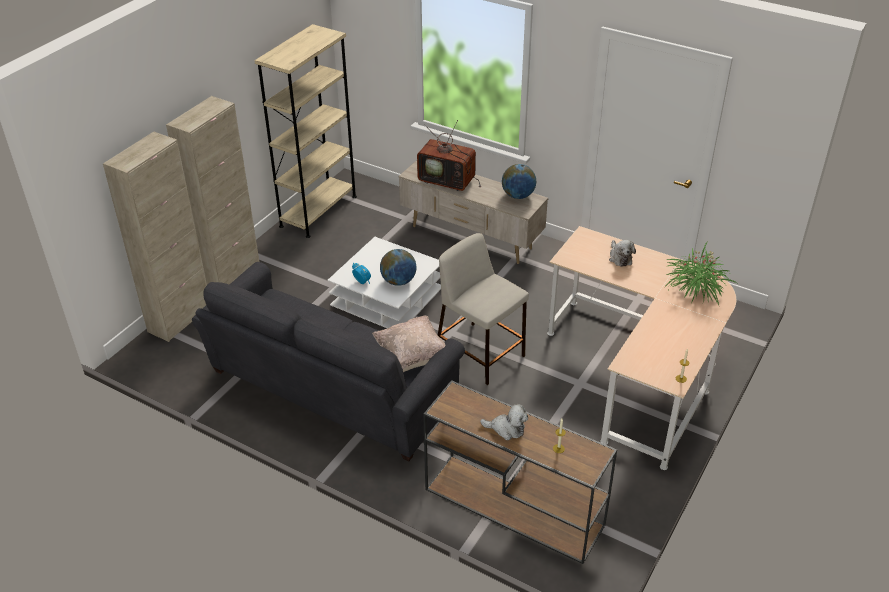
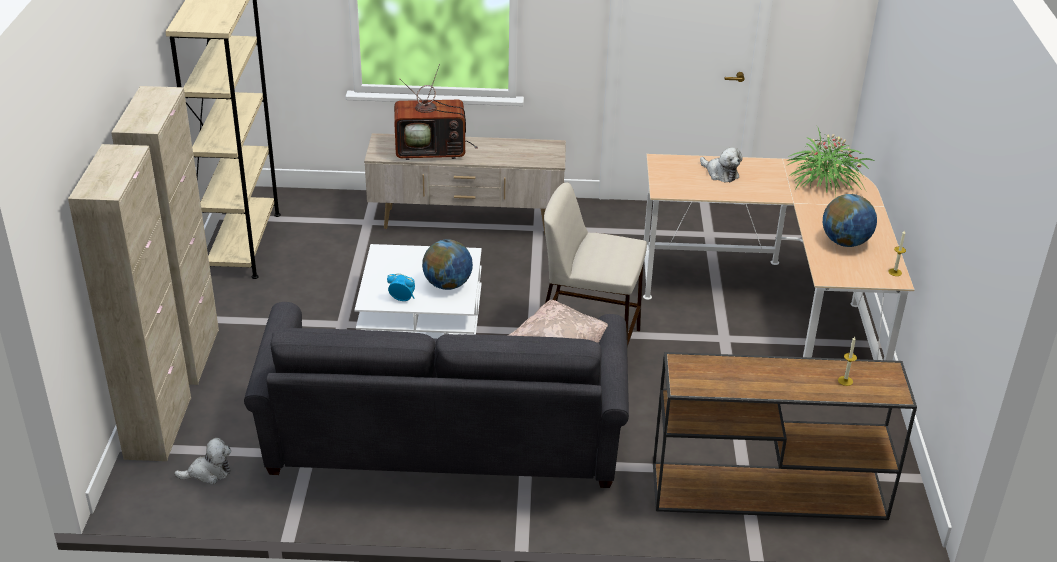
camera: 30 degrees left, 5 degrees down
(506, 429) = (773, 380): plush toy -> plush toy (208, 472)
(518, 195) = (530, 146): globe -> globe (845, 242)

